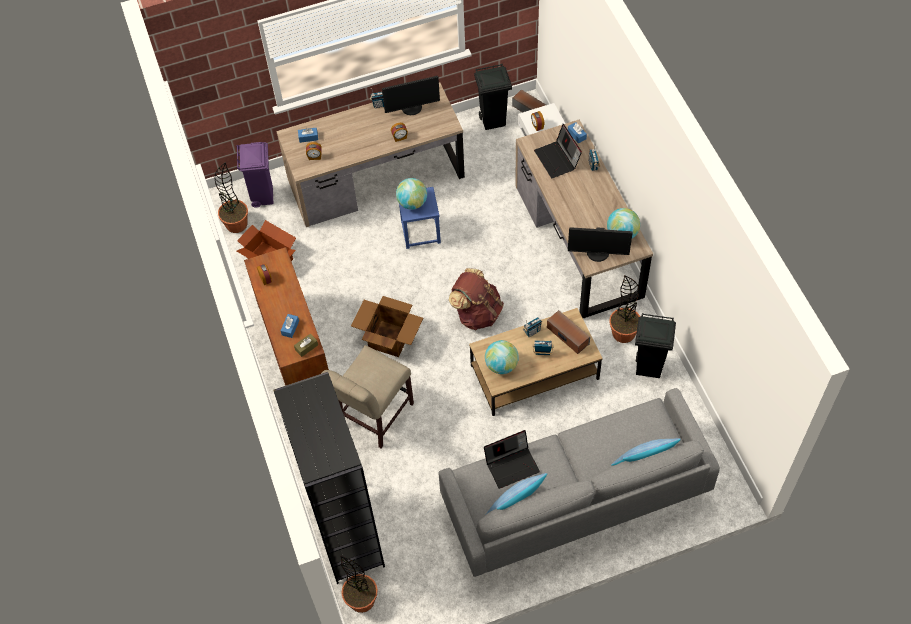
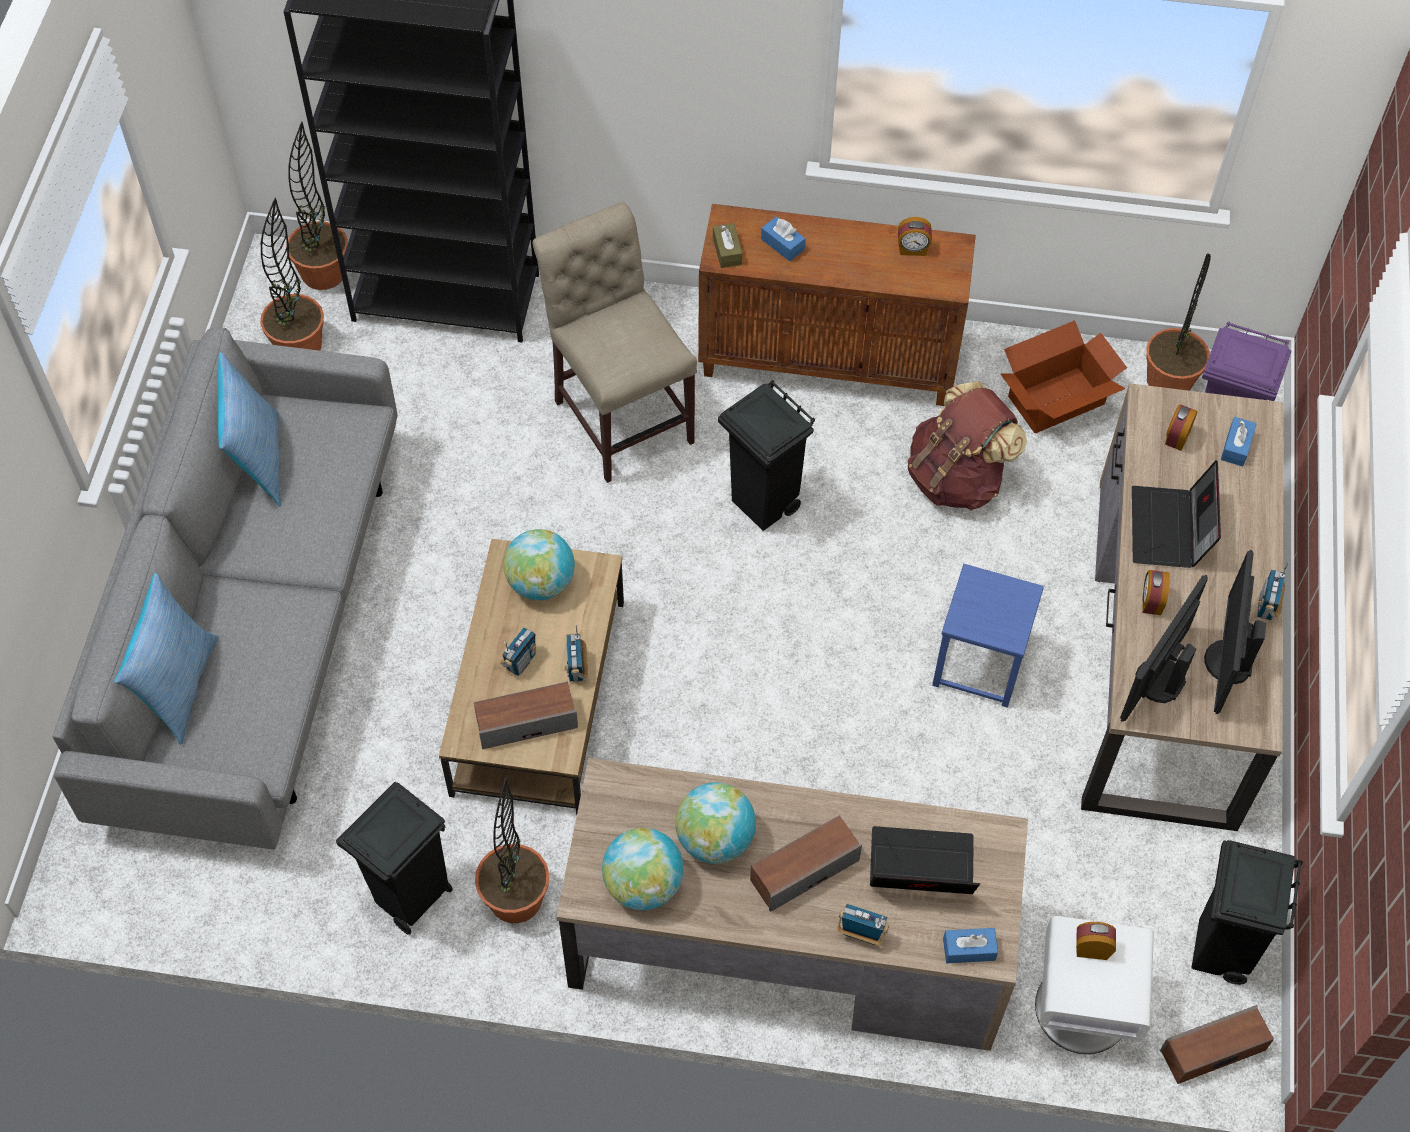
camera: 115 degrees right, 0 degrees up
(389, 338) = (764, 505): cardboard box -> black trash can
(412, 203) = (999, 599): globe -> globe (715, 839)
(414, 581) = (299, 346): none -> potted plant
(477, 313) = (728, 668): brown backpack -> brown backpack (957, 478)
(512, 465) = (332, 490): laptop -> laptop (1170, 530)
(581, 191) = (804, 869): none -> speaker
(598, 253) = (625, 810): monitor -> monitor (1157, 679)

